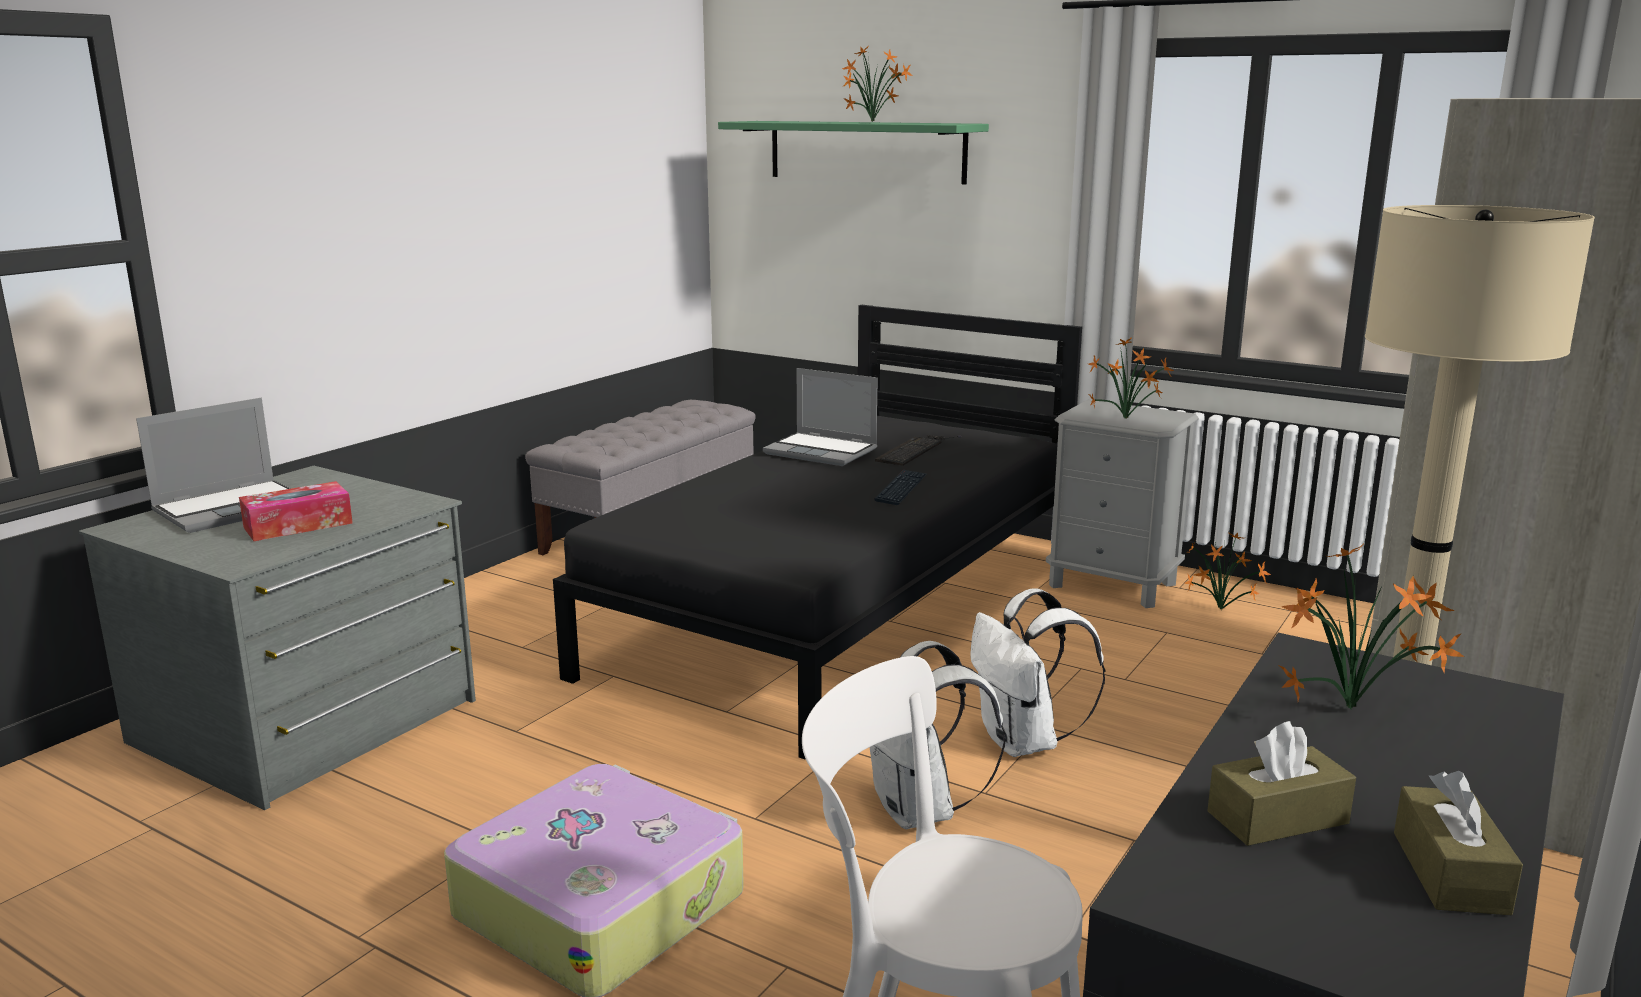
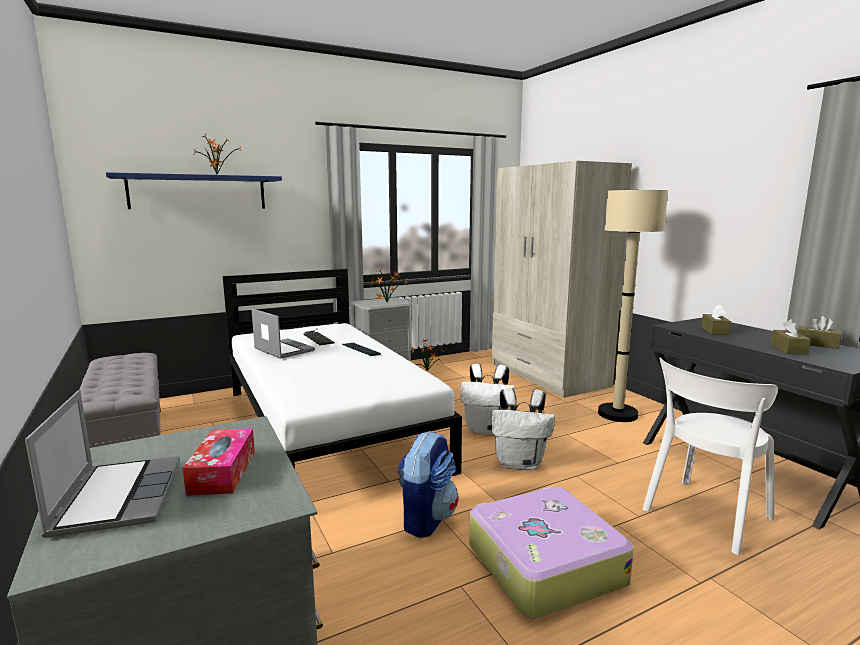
camera: 60 degrees left, 5 degrees down
(647, 771) = (426, 518): none -> backpack
(822, 451) = (282, 350): laptop -> laptop turned 105 degrees counterclockwise
(843, 613) = (328, 427): black bed -> white bed
(866, 151) = (198, 192): green shelf -> blue shelf
(1355, 710) = (714, 330): potted plant -> brown tissue box

